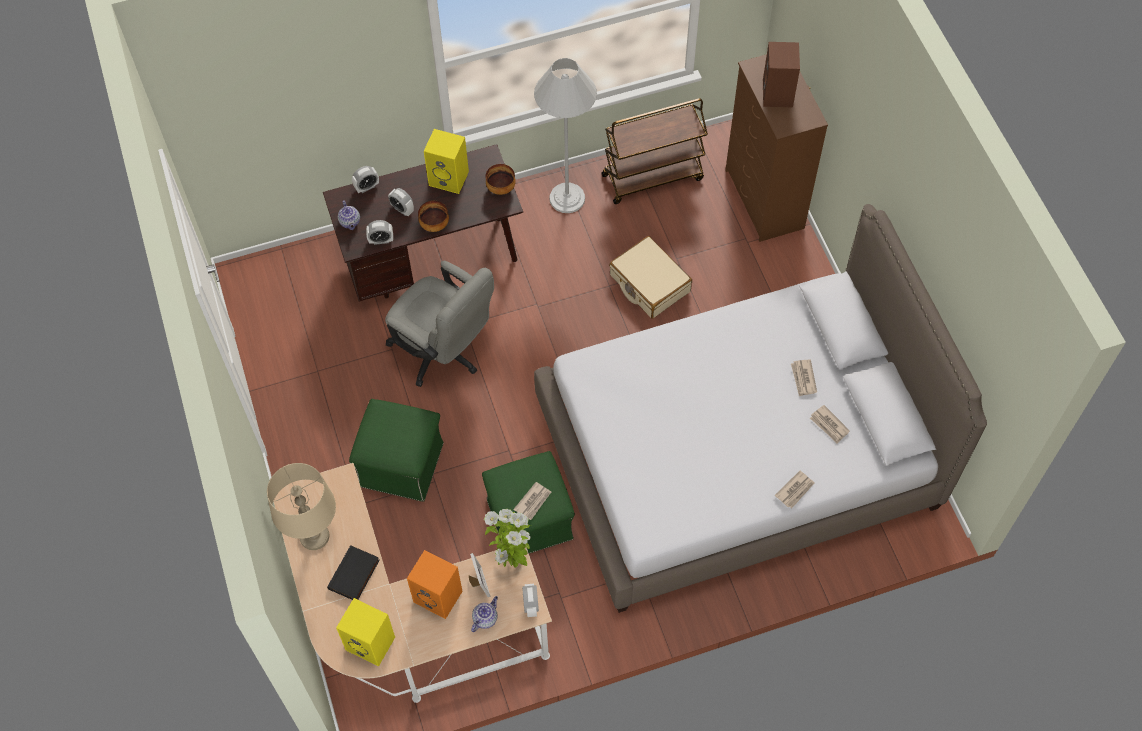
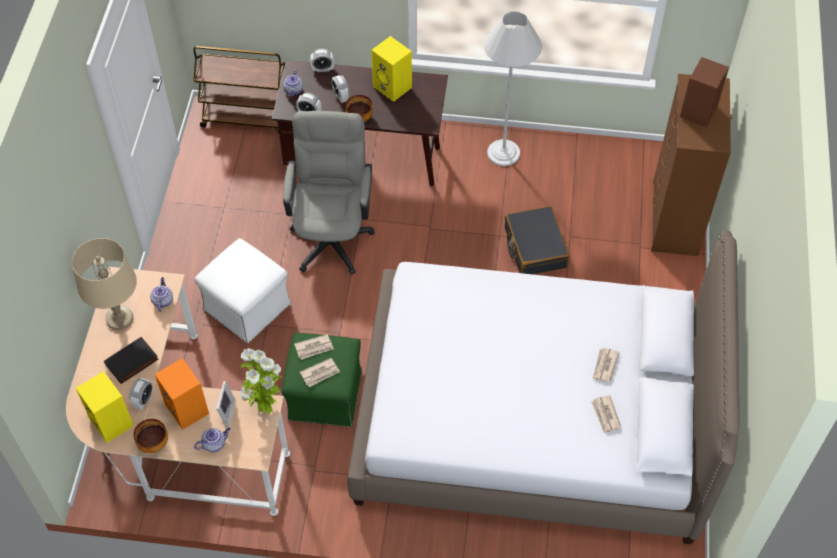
camera: 25 degrees right, 5 degrees down
(347, 499) = (162, 300): none -> teapot
(402, 464) = (247, 307): green ottoman -> white ottoman
(444, 352) = (332, 234): grey office chair -> grey office chair turned 150 degrees counterclockwise
(500, 188) = (430, 110): bowl -> bowl (153, 443)
(531, 605) = (258, 450): alarm clock -> alarm clock (143, 400)
(649, 284) = (534, 247): beige suitcase -> black suitcase
(653, 176) = (586, 163): brown cart -> brown cart (247, 117)
(795, 490) = (543, 457): newspaper -> newspaper (314, 348)

